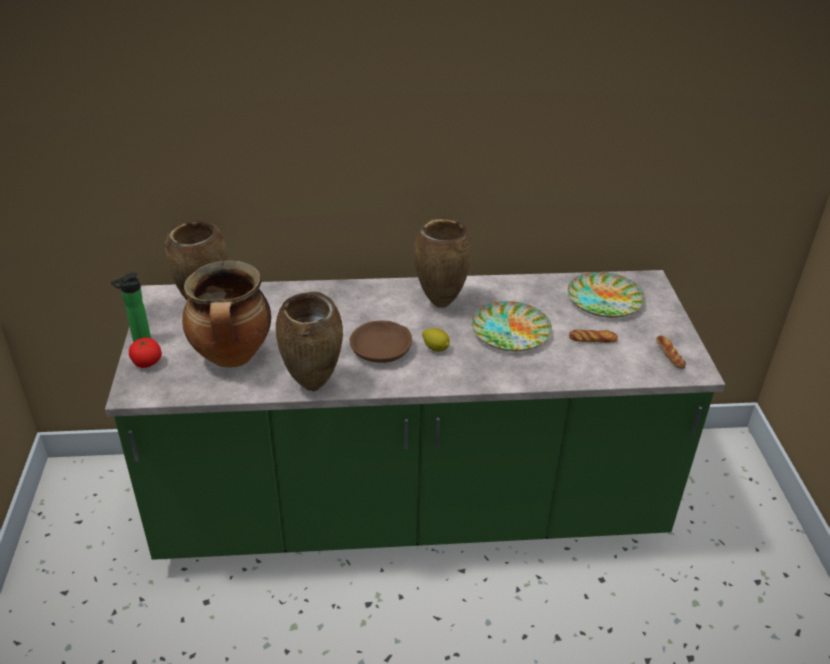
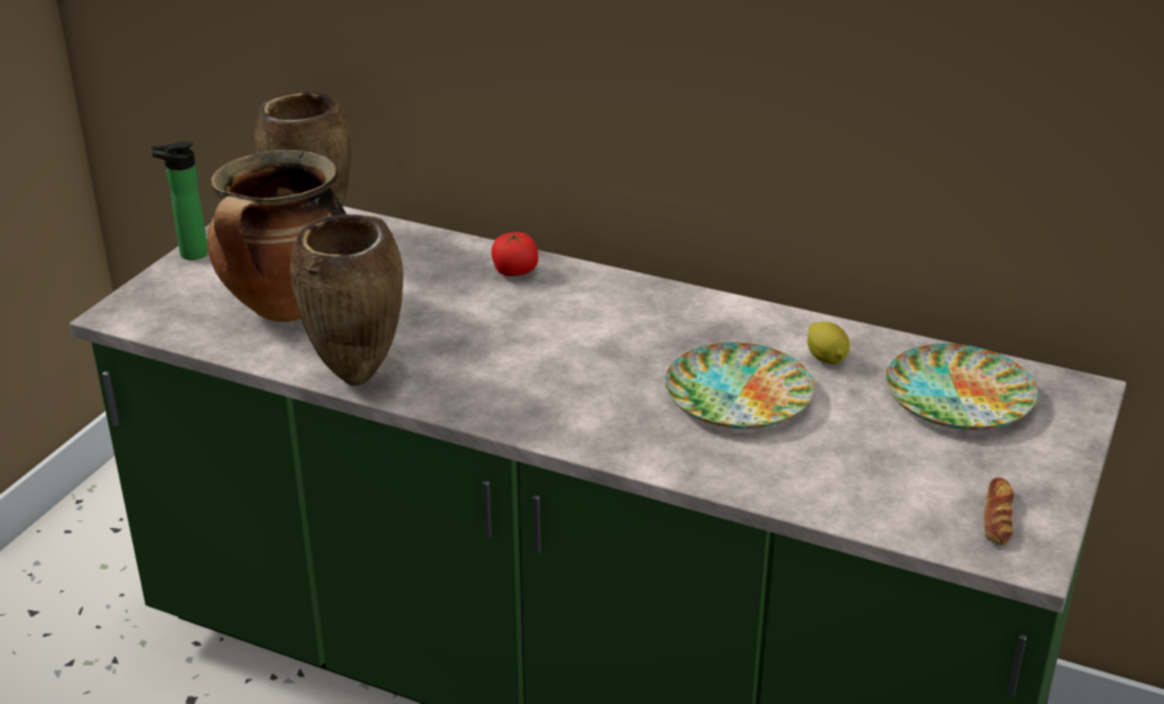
camera: 30 degrees right, 5 degrees down
(147, 363) = (172, 283): tomato -> tomato (514, 272)
(382, 350) = (504, 361): brown bowl -> none
(436, 348) = (590, 383): lemon -> lemon (826, 358)
(439, 304) = (659, 324): brown vase -> none
(592, 339) = (873, 449): bread -> none

